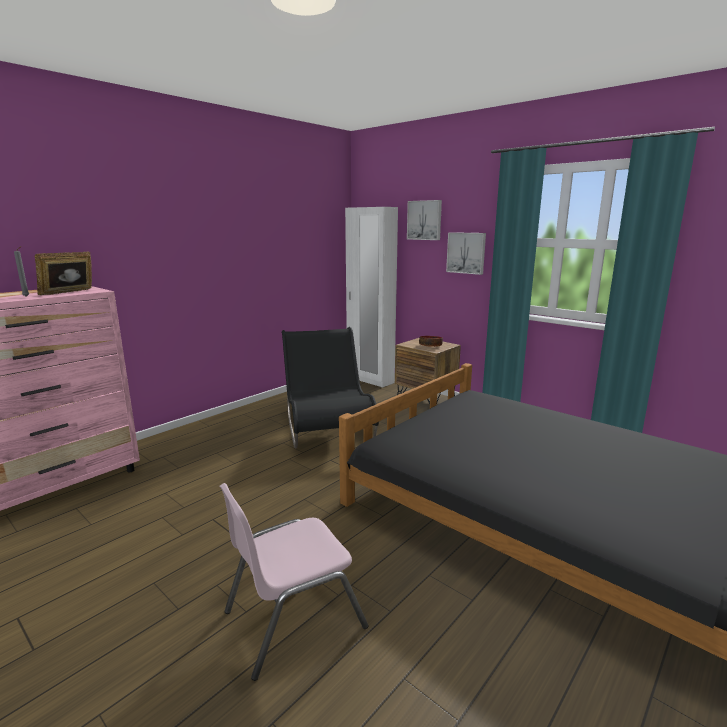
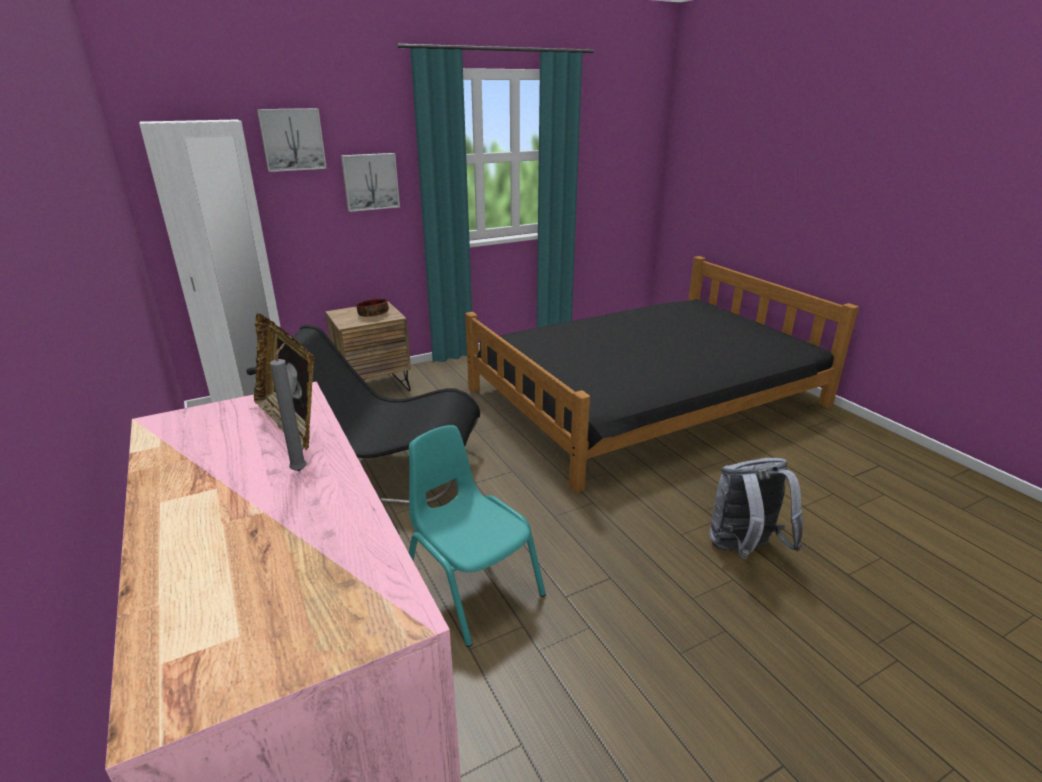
camera: 70 degrees left, 10 degrees up
(219, 482) = (472, 586): none -> turquoise chair
(293, 618) = (744, 550): pink chair -> grey backpack

